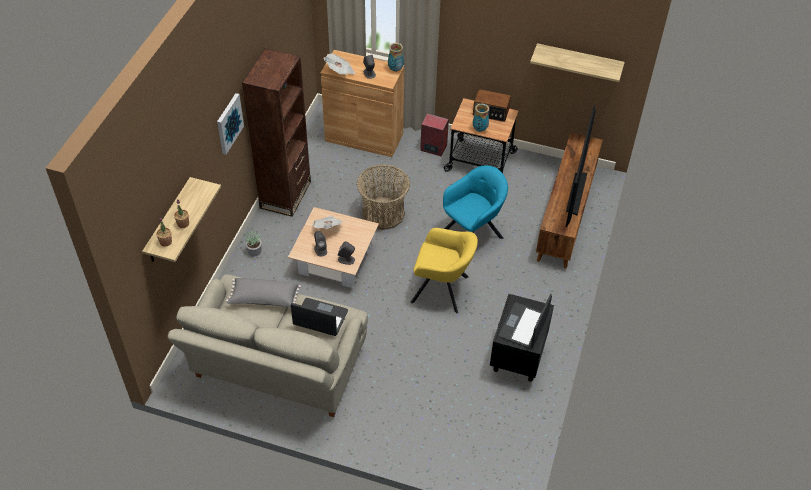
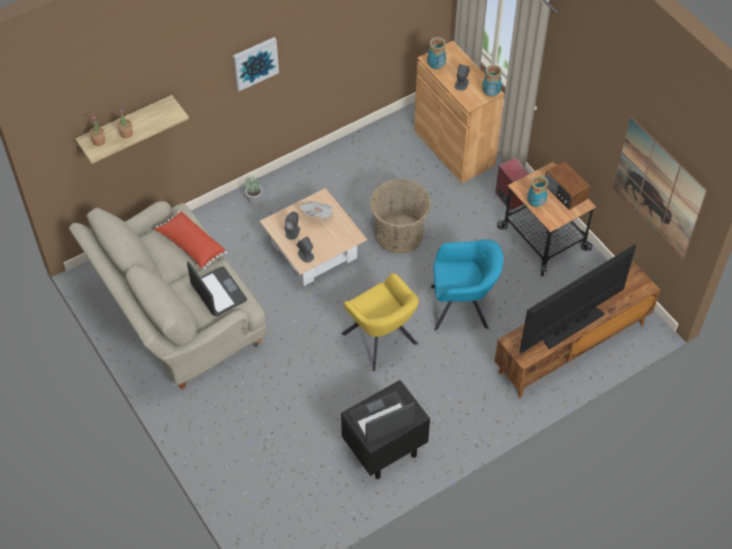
camera: 40 degrees right, 5 degrees up
(264, 299) = (191, 245): grey pillow -> red pillow
(285, 195) = (329, 162): brown bookcase -> none
(340, 71) = (436, 66): newspaper -> vase
(578, 61) = (658, 188): shelf -> picture

